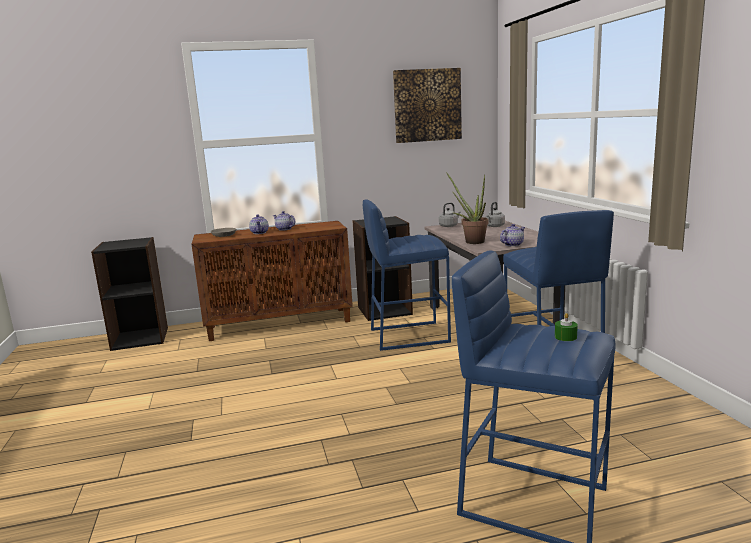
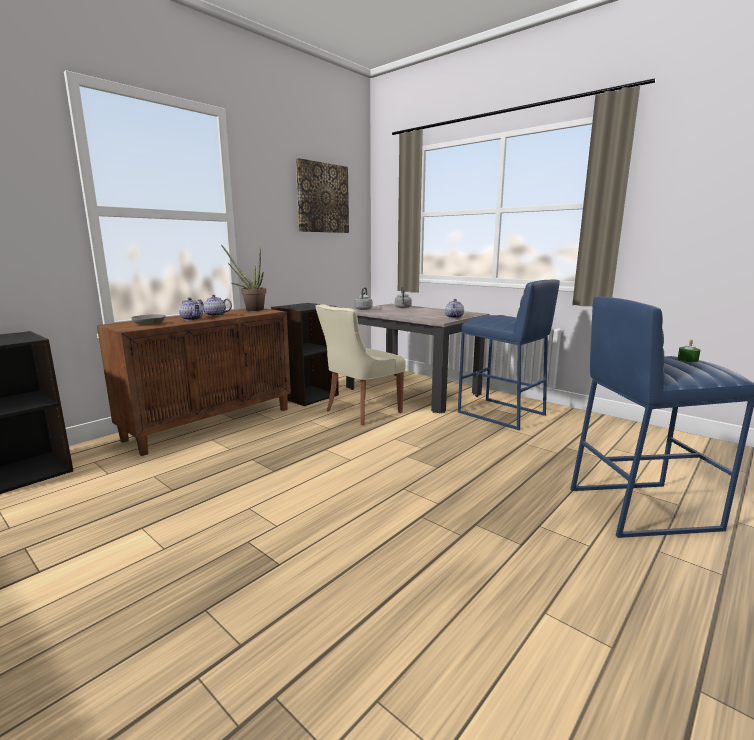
camera: 35 degrees left, 0 degrees up
(408, 335) = (361, 412): blue stool -> beige chair
(471, 241) = (415, 317): potted plant -> potted plant (251, 309)

